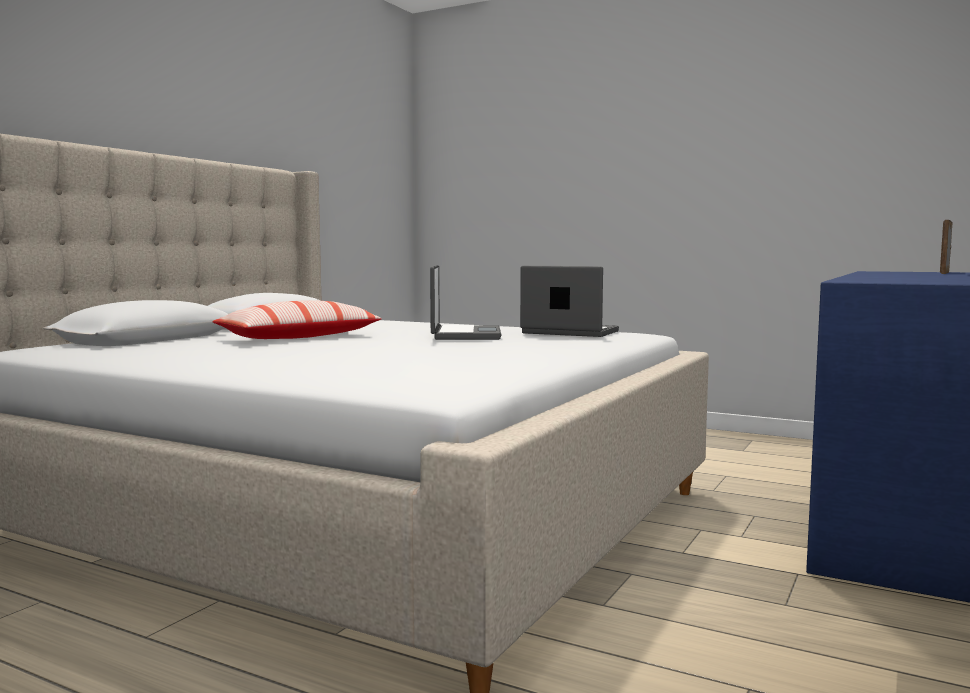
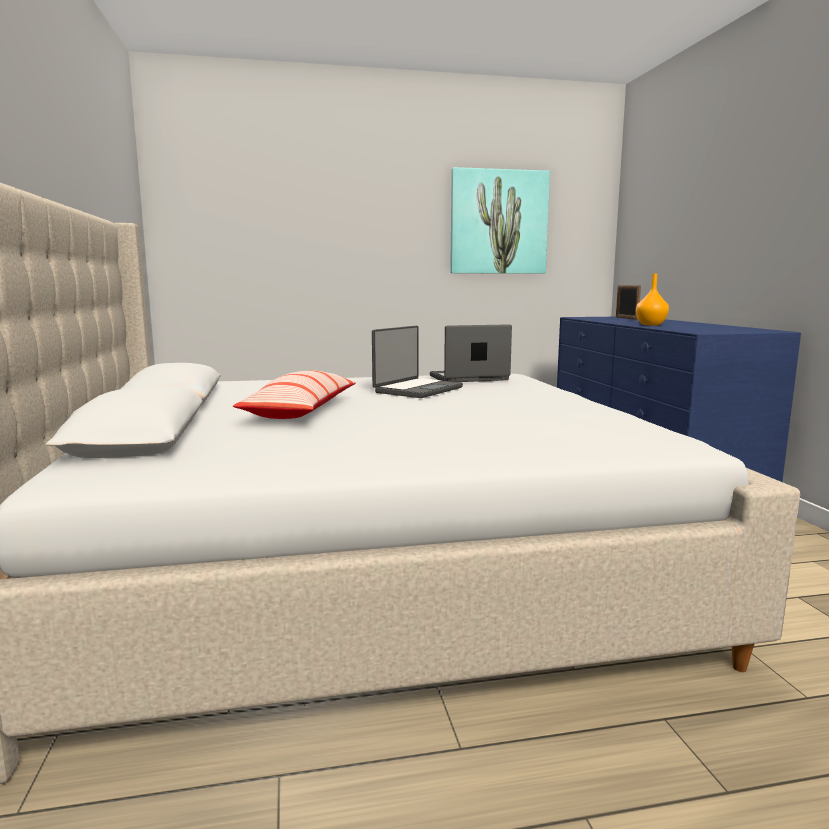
camera: 40 degrees left, 5 degrees up
(464, 335) = (417, 390): laptop -> laptop turned 75 degrees clockwise
(801, 141) = (498, 222): none -> picture
(880, 276) = (651, 325): none -> orange vase

